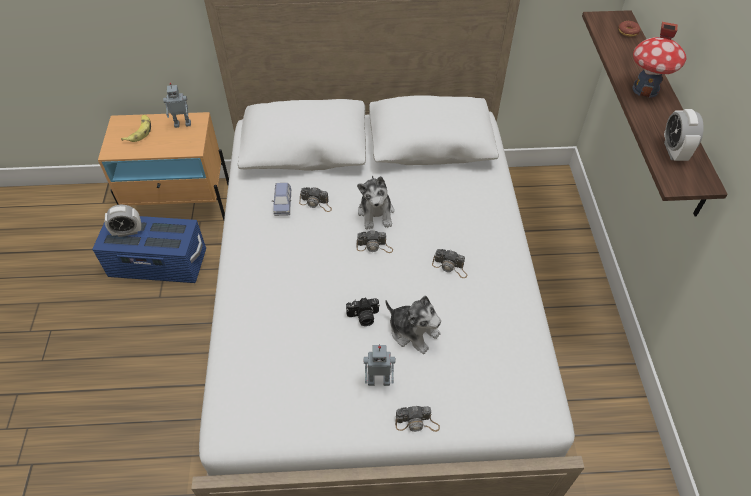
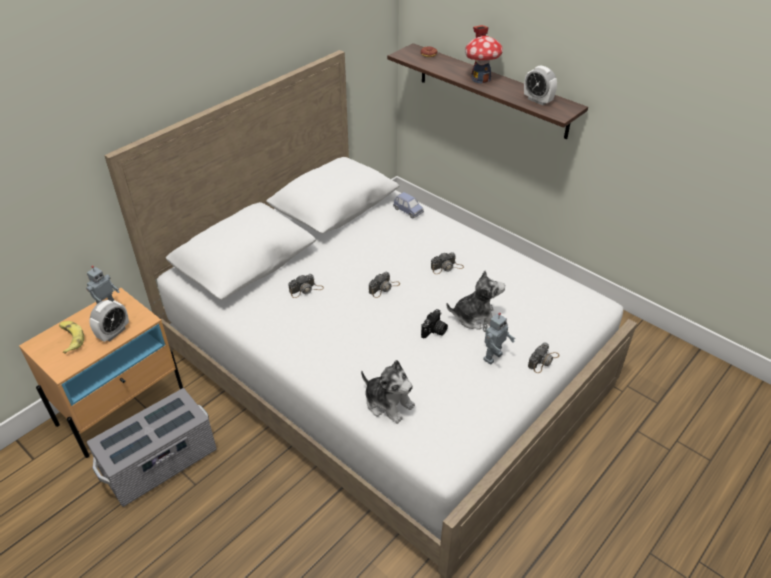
camera: 45 degrees left, 10 degrees down
(128, 231) = (128, 439): alarm clock -> alarm clock (114, 333)
(158, 264) = (160, 462): blue storage box -> grey storage box
(283, 204) = (282, 306): blue toy car -> blue toy car (408, 211)
(376, 213) = (357, 268): plush toy -> plush toy (388, 403)

